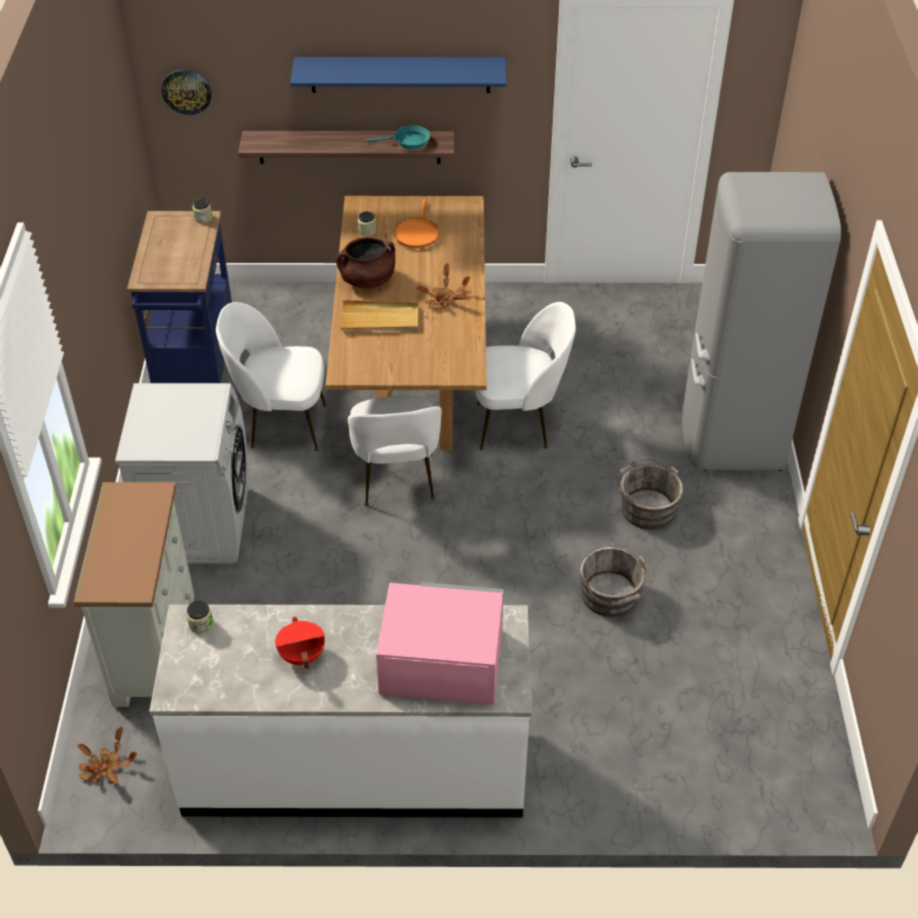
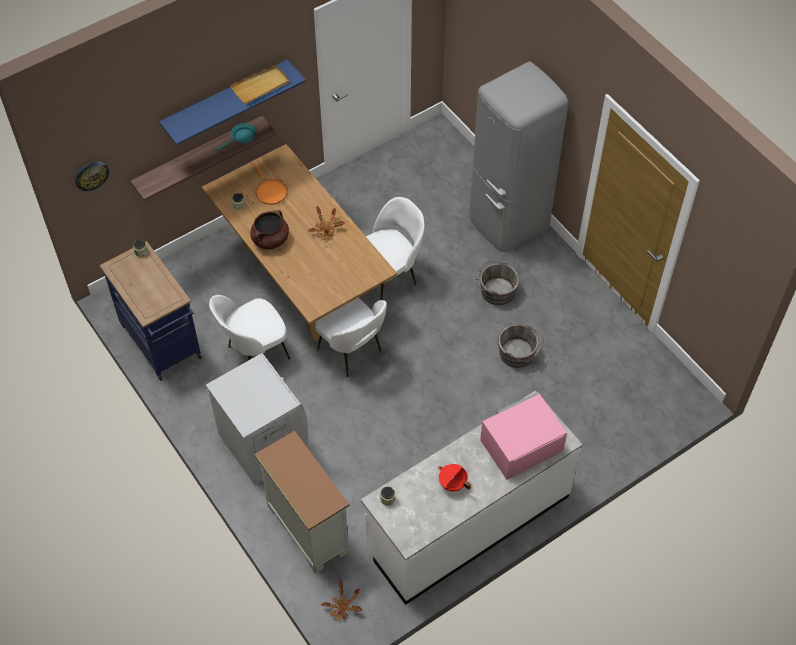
camera: 35 degrees left, 10 degrees up
(380, 319) = (301, 262): beige tray -> beige tray (261, 86)

